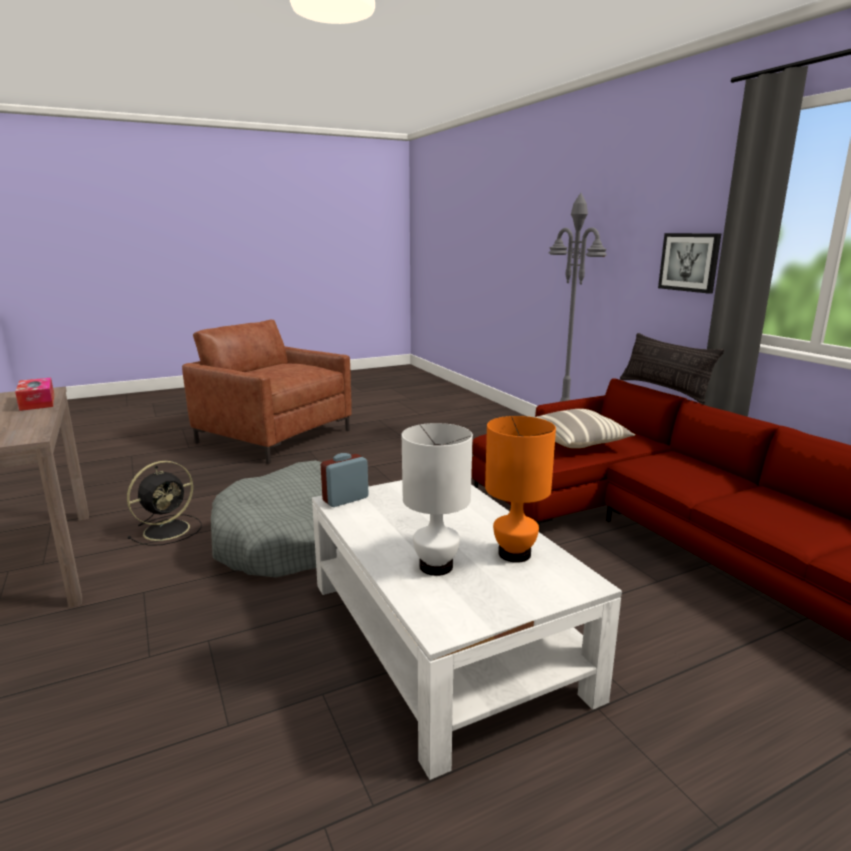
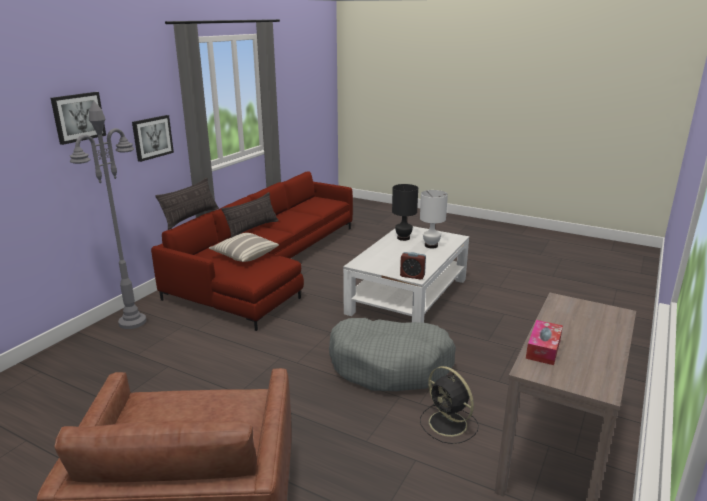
camera: 125 degrees left, 5 degrees up
(168, 529) = (449, 424): black fan -> black fan turned 135 degrees counterclockwise
(514, 554) = (403, 238): orange table lamp -> black table lamp
(614, 216) = (78, 117): none -> picture
(719, 471) = (252, 229): none -> pillow

